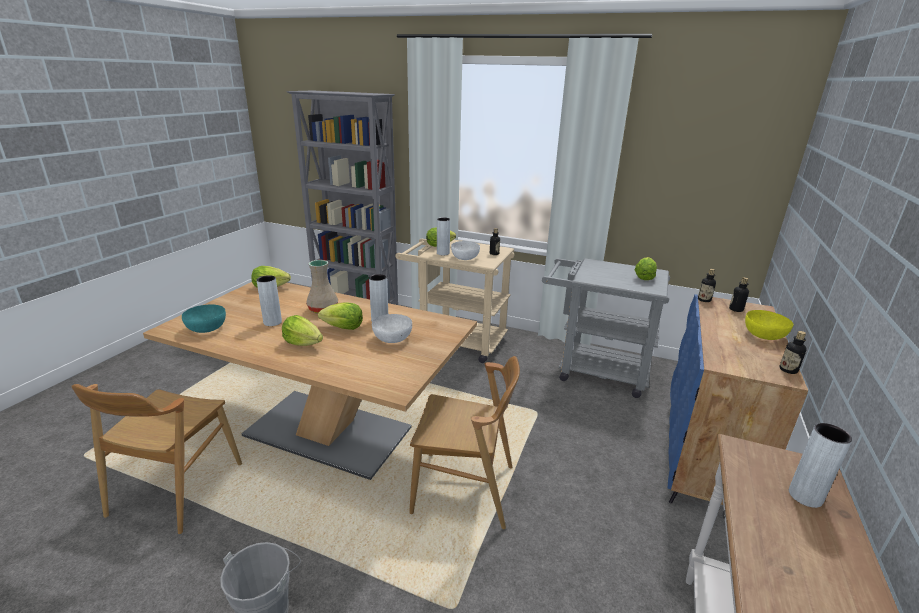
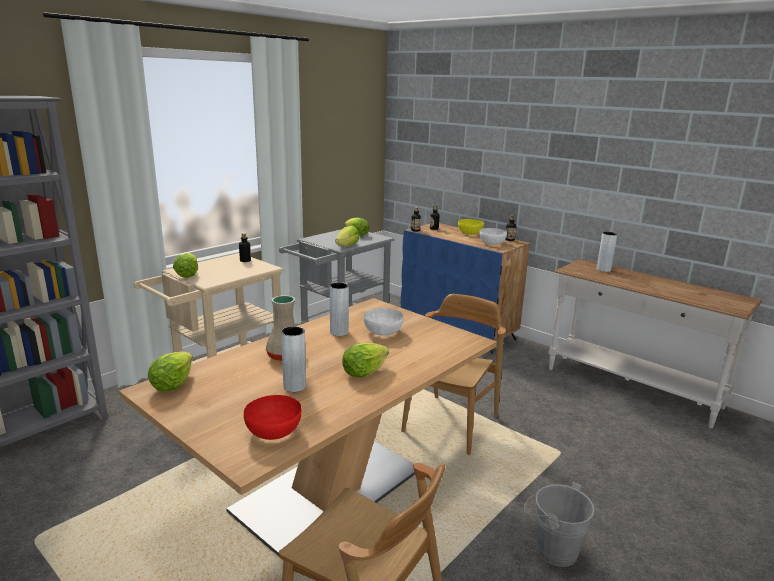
camera: 70 degrees left, 5 degrees down
(206, 328) = (273, 431): turquoise bowl -> red bowl
(343, 328) = (342, 350): lettuce -> lettuce (347, 246)
(443, 253) = (213, 277): grey vase -> none
(465, 258) = (241, 272): white bowl -> white bowl (491, 243)

